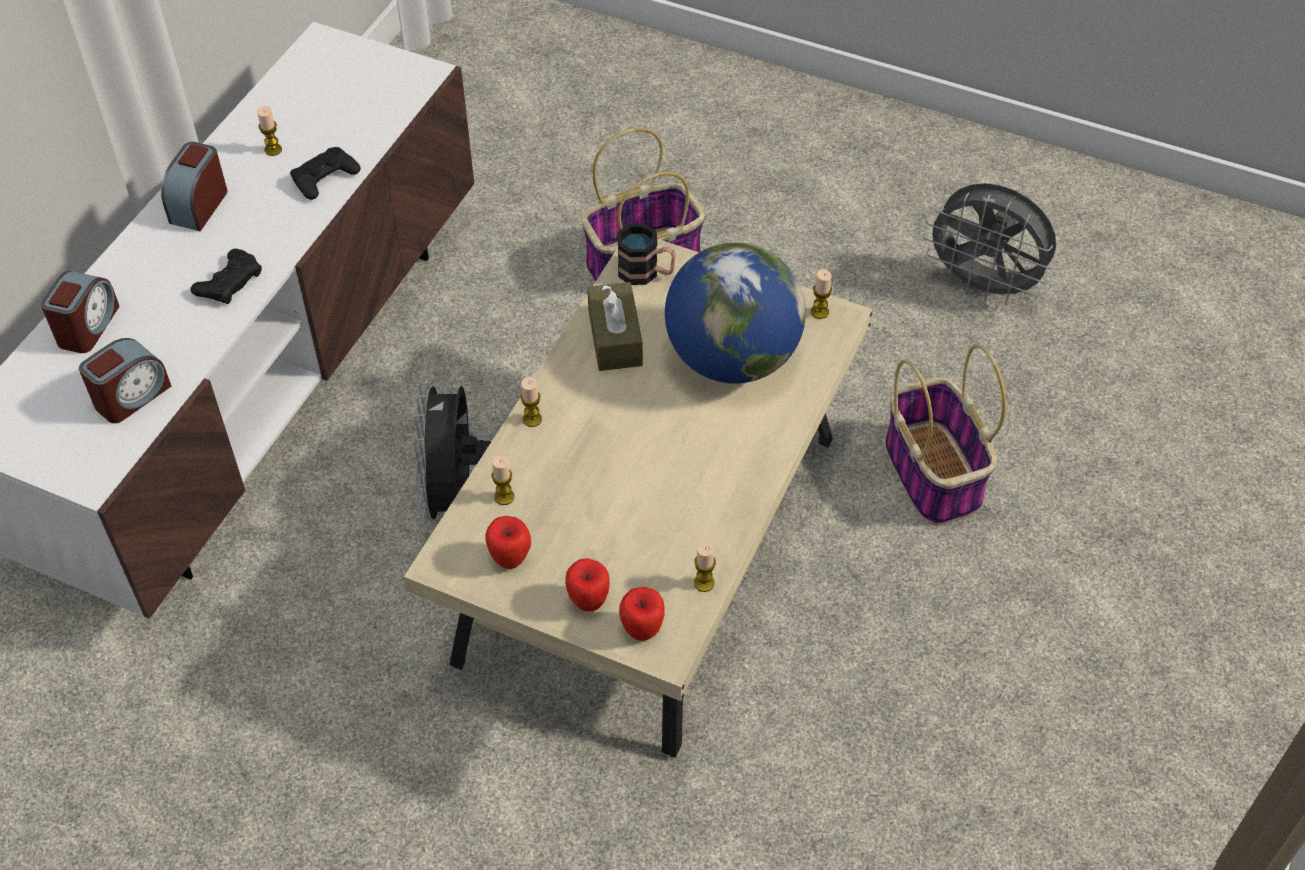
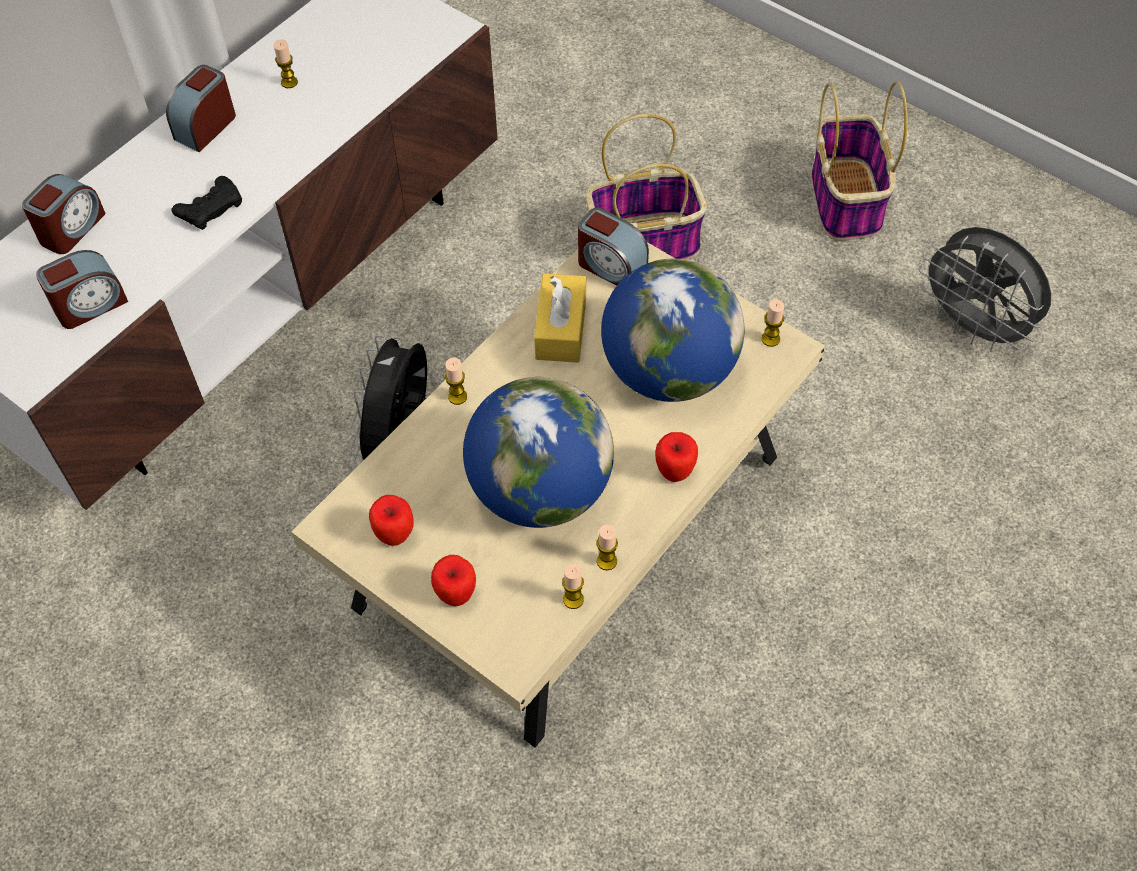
camera: 15 degrees right, 5 degrees up
(325, 178) = (328, 118): black game controller -> none
(504, 497) = (408, 470): candle -> candle (606, 561)
(615, 338) = (561, 328): brown tissue box -> yellow tissue box
(641, 490) = (540, 491): none -> globe
(642, 630) = (499, 635): apple -> apple (675, 472)
(646, 273) = (611, 267): mug -> alarm clock
(934, 475) = (868, 514): basket -> basket (846, 201)

